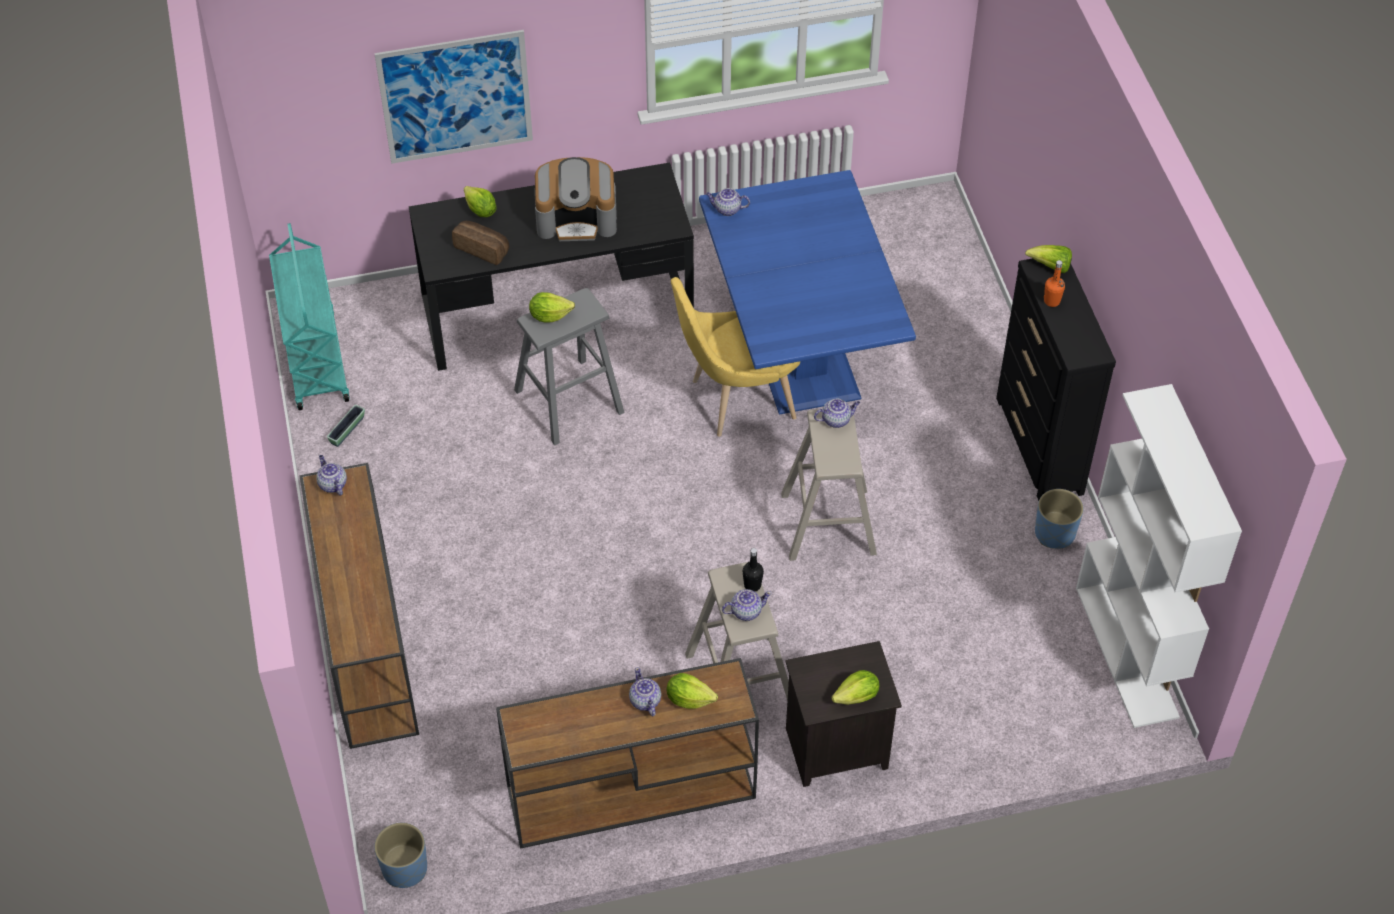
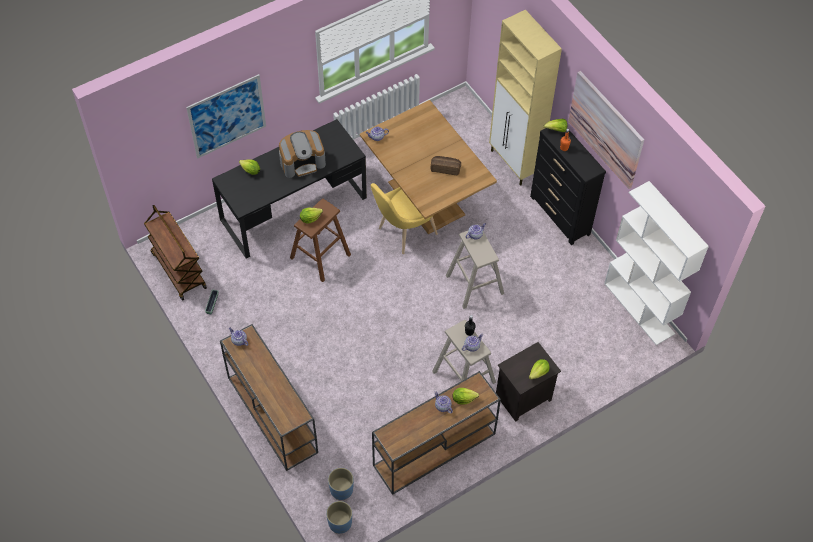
camera: 20 degrees left, 5 degrees up
(315, 359) = (178, 270): turquoise cart -> brown cart
(483, 248) = (261, 191): bread -> bread (445, 168)
(568, 401) = (320, 256): grey stool -> brown stool
(799, 353) = (425, 199): blue dining table -> brown dining table
(989, 335) = (514, 164): none -> beige cabinet
(1055, 534) = (584, 258): blue planter -> blue planter (341, 489)
(1125, 273) = (606, 129): none -> picture

